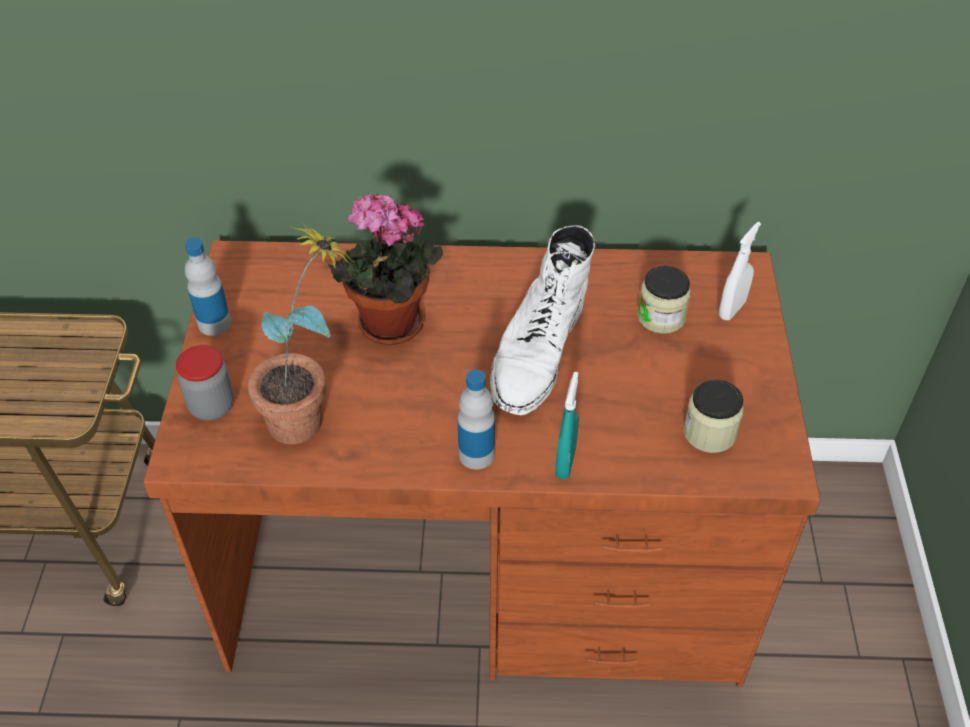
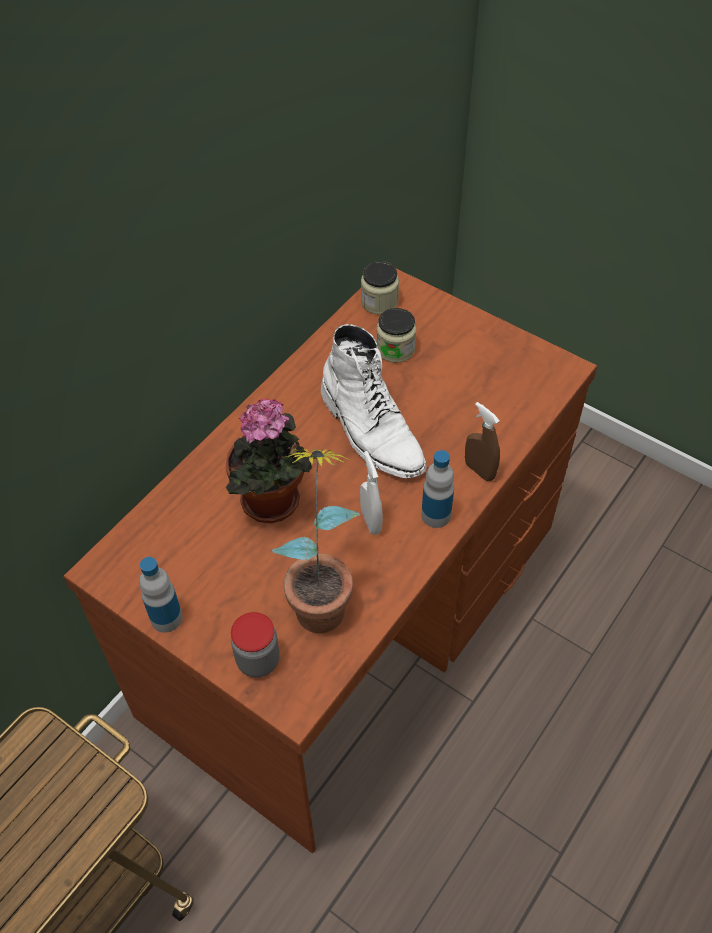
camera: 55 degrees left, 5 degrees up
(565, 462) = (479, 470): turquoise spray bottle -> brown spray bottle
(709, 433) = (510, 384): jar -> jar (379, 302)
(732, 309) = (419, 311): white spray bottle -> white spray bottle (371, 521)

